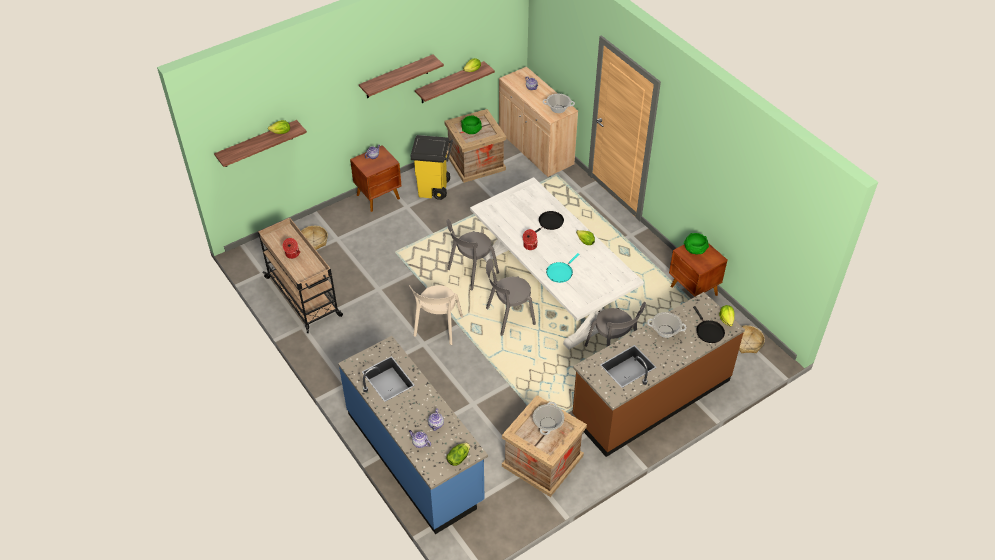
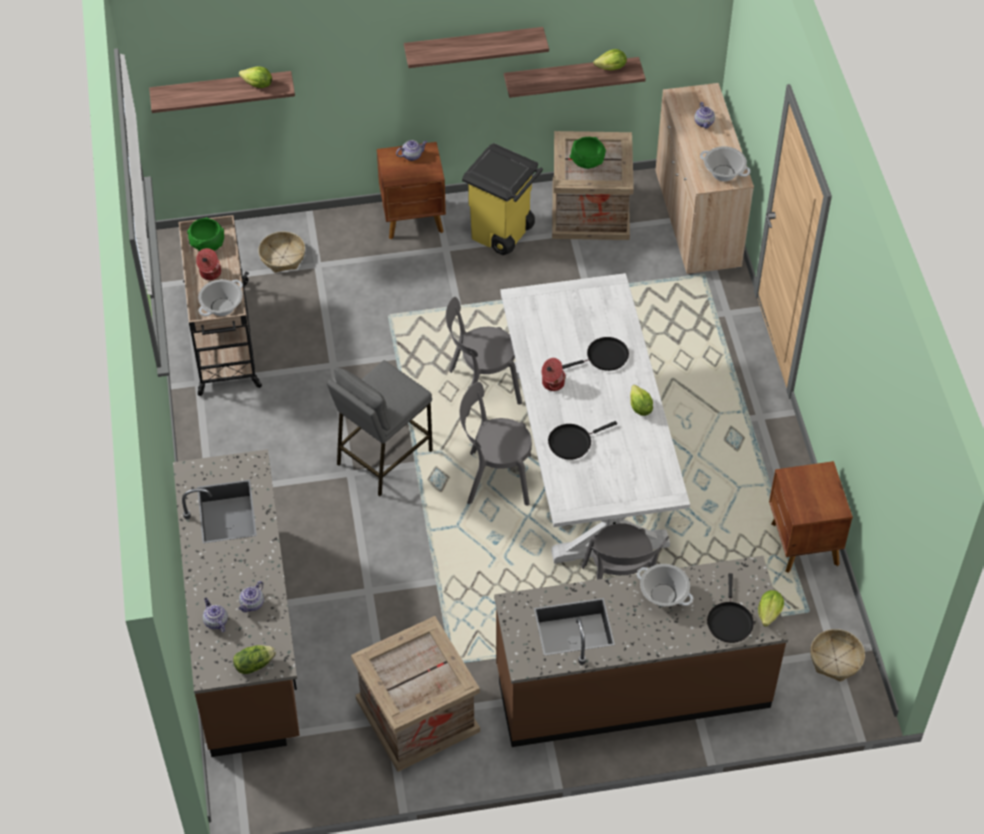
camera: 25 degrees right, 5 degrees up
(415, 457) = (246, 636): blue counter -> brown counter
(437, 328) = (383, 457): beige chair -> grey stool
(548, 424) = (426, 665): cooking pot -> cooking pot (222, 307)
(560, 272) = (572, 442): turquoise frying pan -> black frying pan
(695, 248) = (812, 479): green bowl -> green bowl (207, 242)

